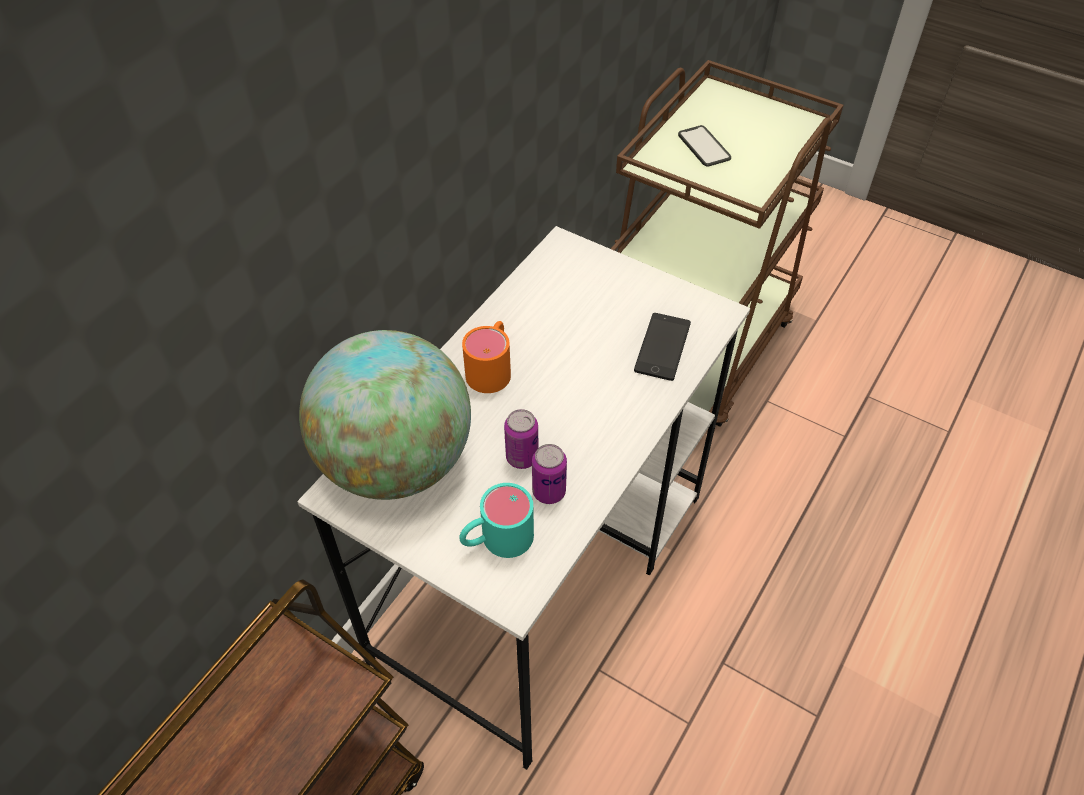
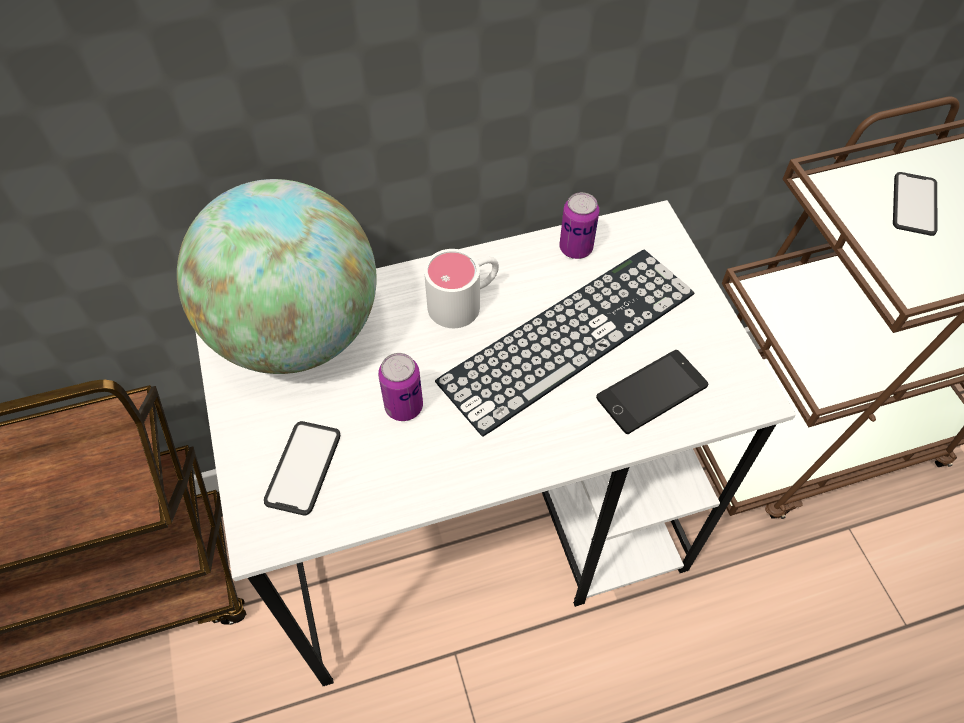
camera: 40 degrees right, 5 degrees up
(492, 367) = (464, 301): orange mug -> white mug
(496, 540) = (303, 468): turquoise mug -> phone
(549, 492) = (393, 458): can -> can (576, 248)
(581, 347) = (568, 337): none -> keyboard

